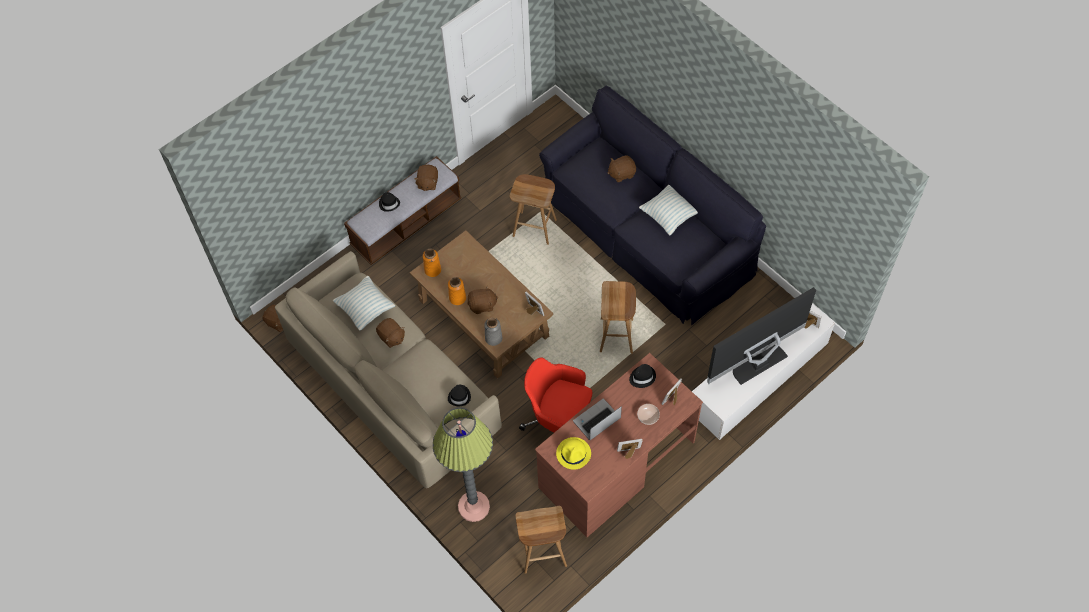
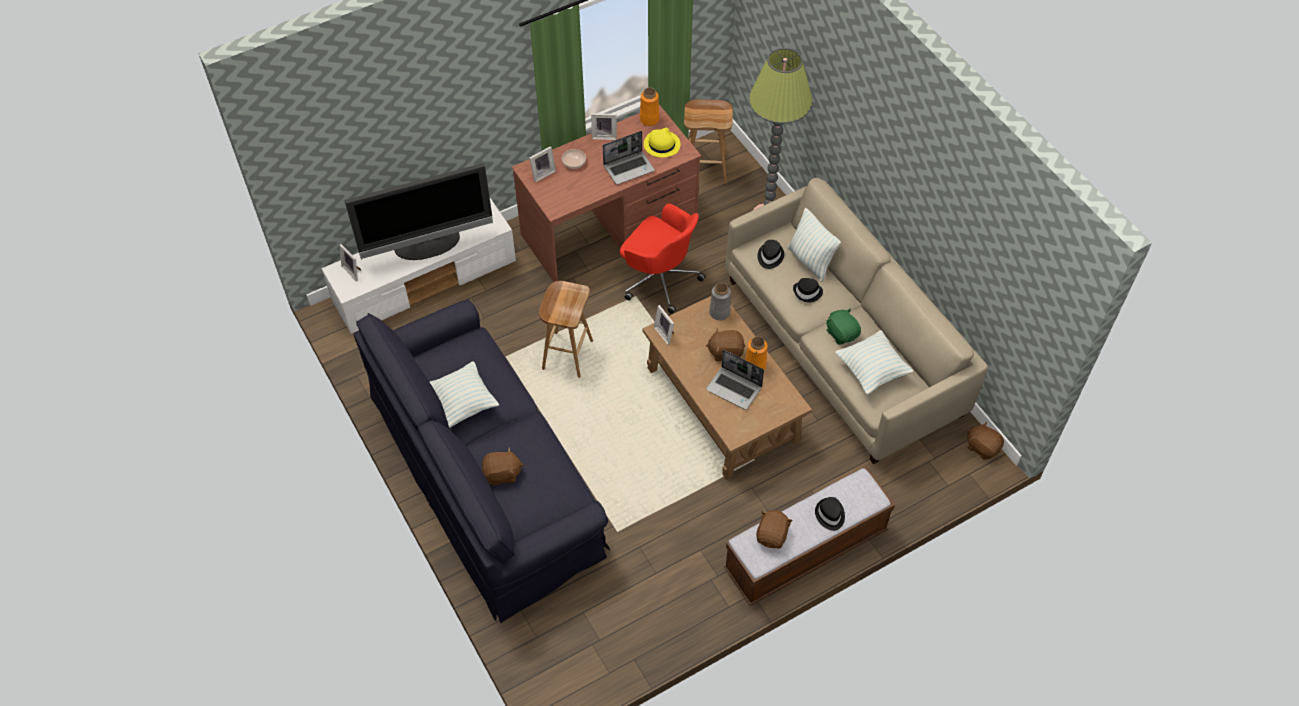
camera: 170 degrees left, 5 degrees down
(391, 337) = (842, 333): brown plush toy -> green plush toy
(424, 400) = (810, 261): none -> pillow
(432, 270) = (781, 406): orange vase -> orange vase (649, 119)
(470, 276) = (734, 388): none -> laptop
(535, 228) = (630, 509): brown stool -> none
(642, 377) = (567, 199): black hat -> black hat (807, 292)

